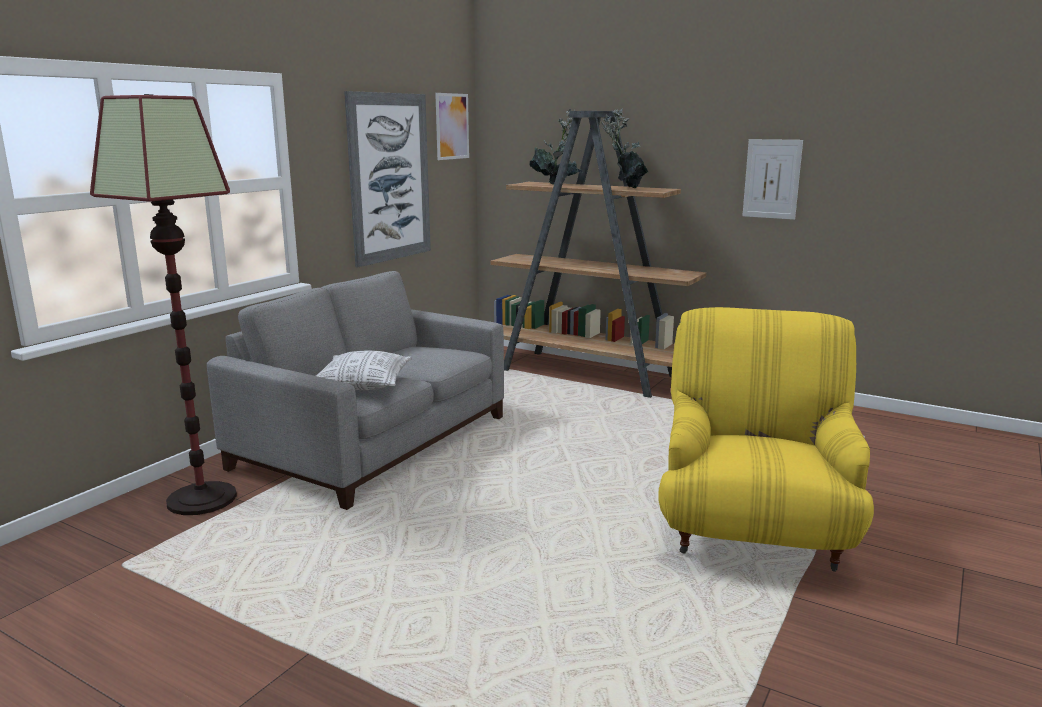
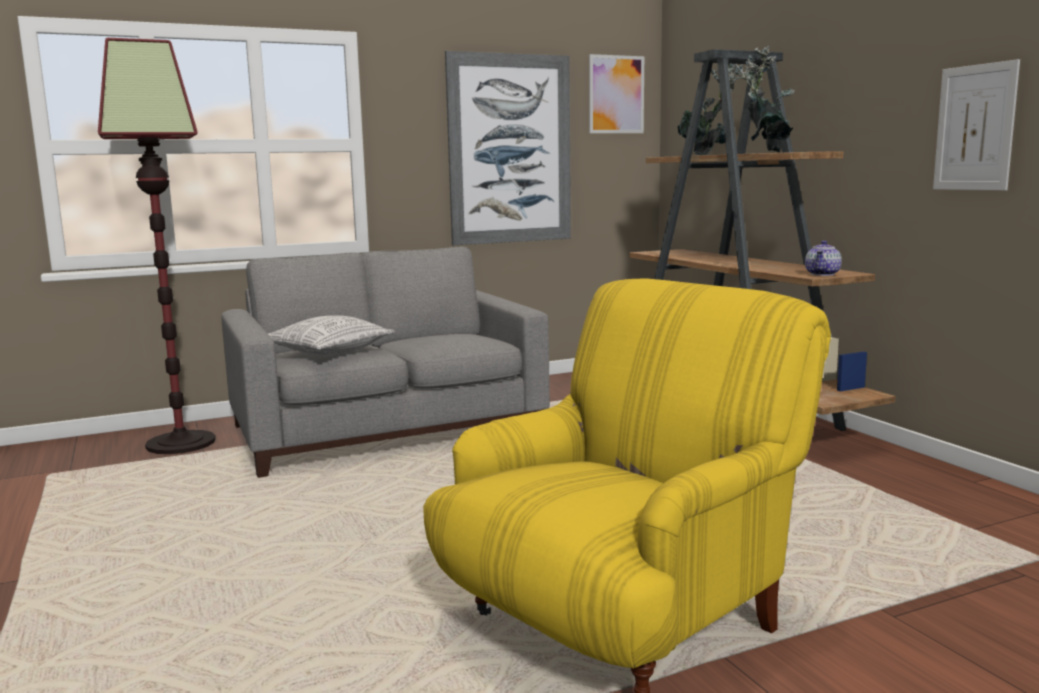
camera: 35 degrees right, 5 degrees down
(681, 275) = (823, 274): none -> teapot

